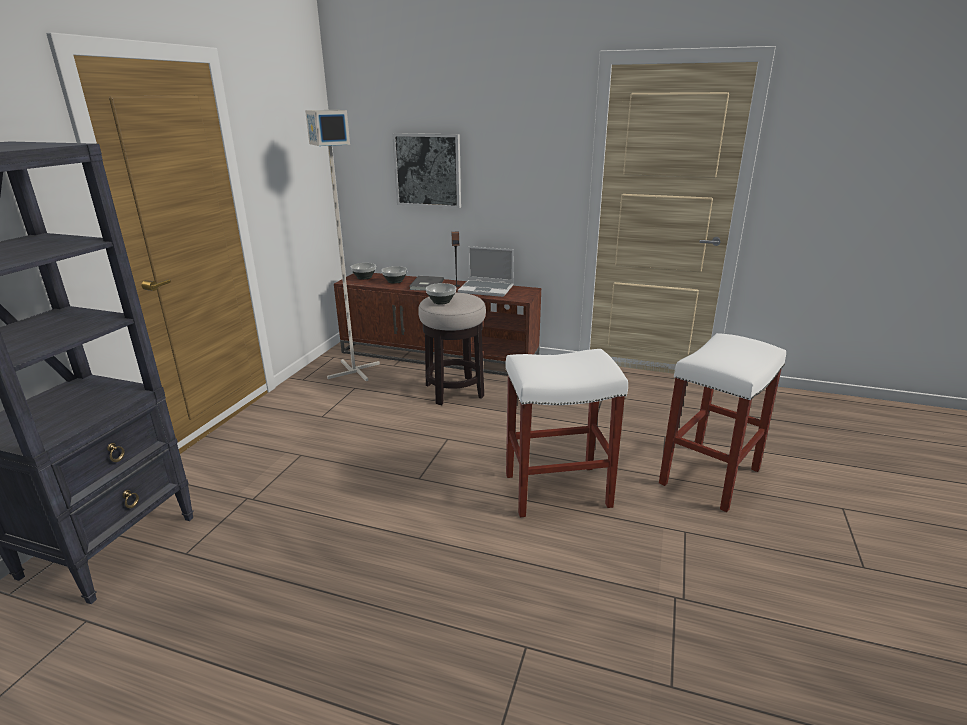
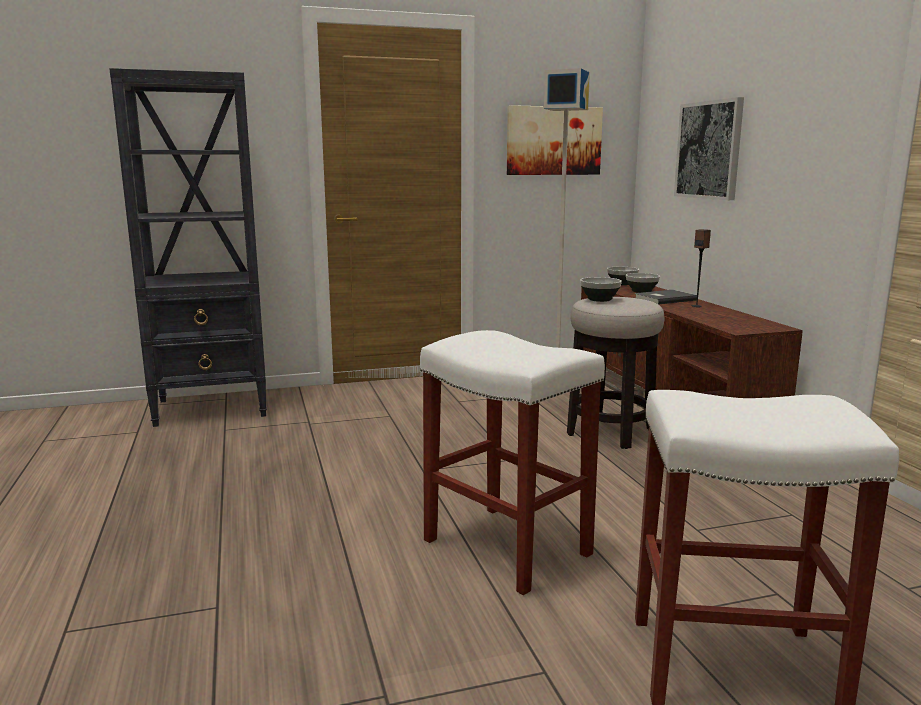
camera: 55 degrees right, 10 degrees down
(289, 166) = (553, 141): none -> picture
(487, 289) = (722, 315): laptop -> none

